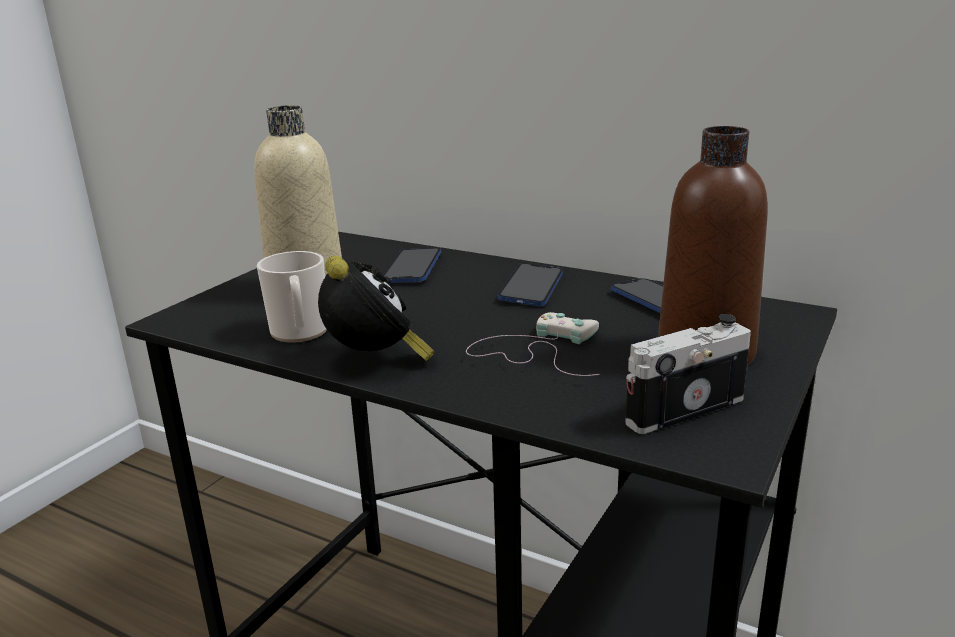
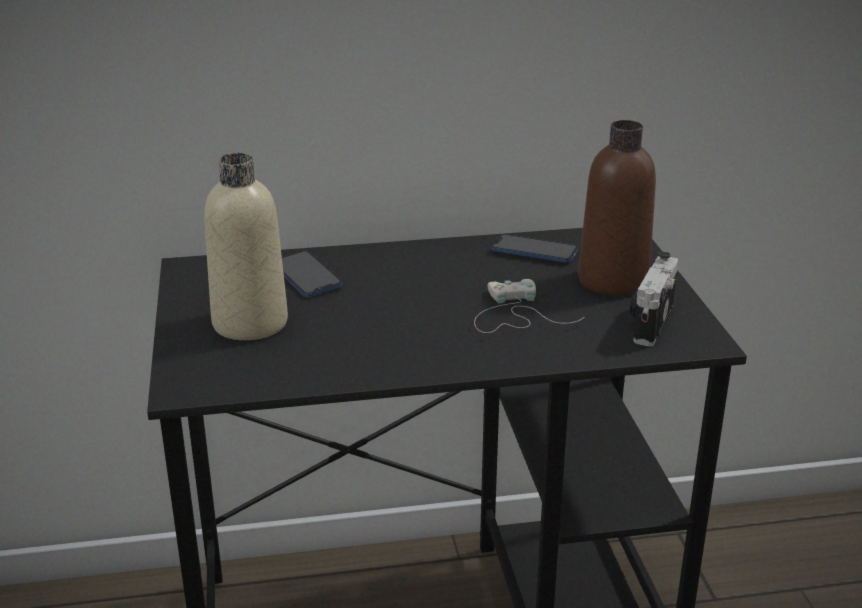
camera: 40 degrees left, 5 degrees up
(300, 333) = (322, 361): mug -> none
(375, 362) = (423, 362): alarm clock -> none
(531, 287) = (430, 265): phone -> none

